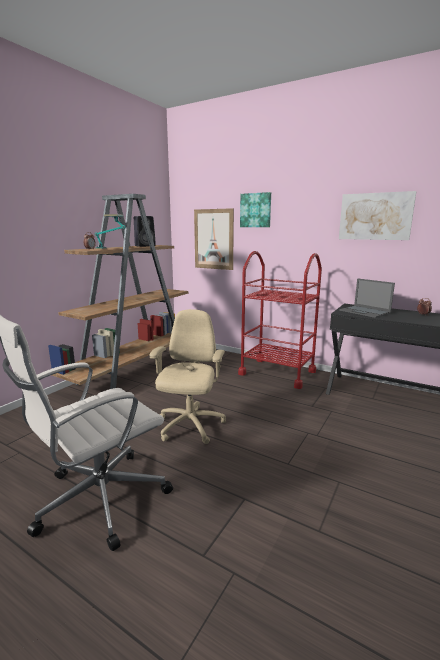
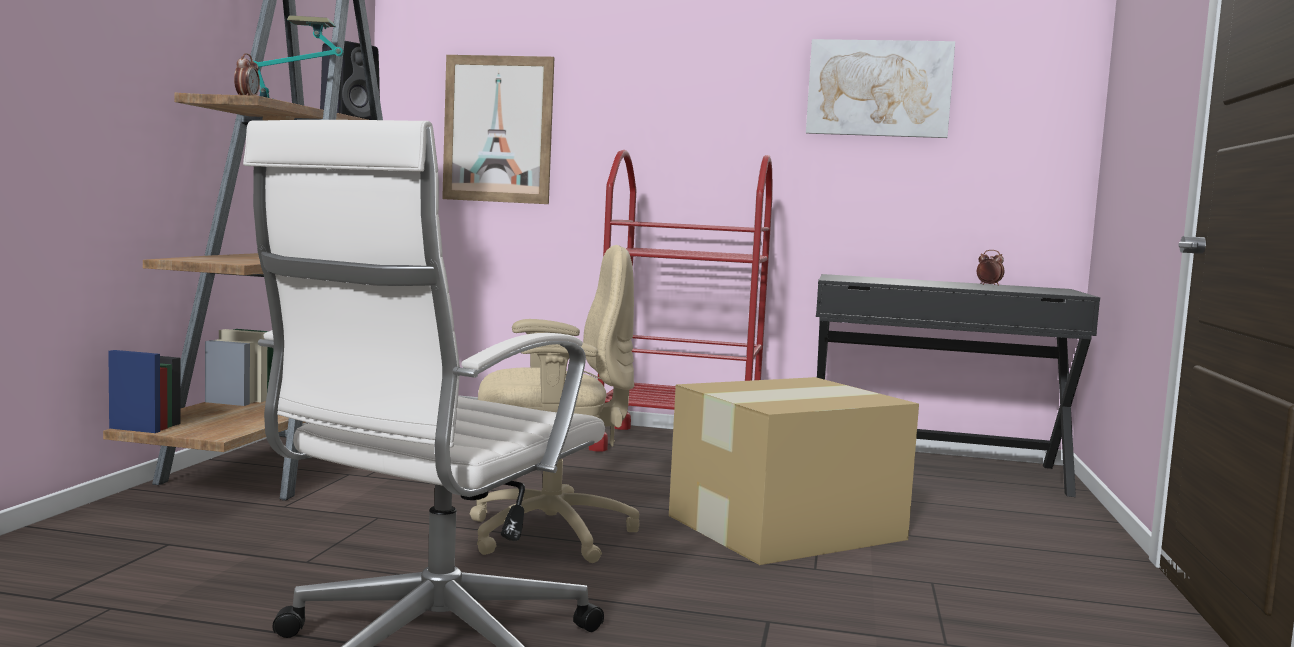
camera: 20 degrees left, 10 degrees down
(190, 426) = (548, 534): beige office chair -> beige office chair turned 90 degrees clockwise
(255, 210) = (611, 64): picture -> none
(293, 433) = (789, 527): none -> cardboard box
(365, 312) = (880, 280): laptop -> none

